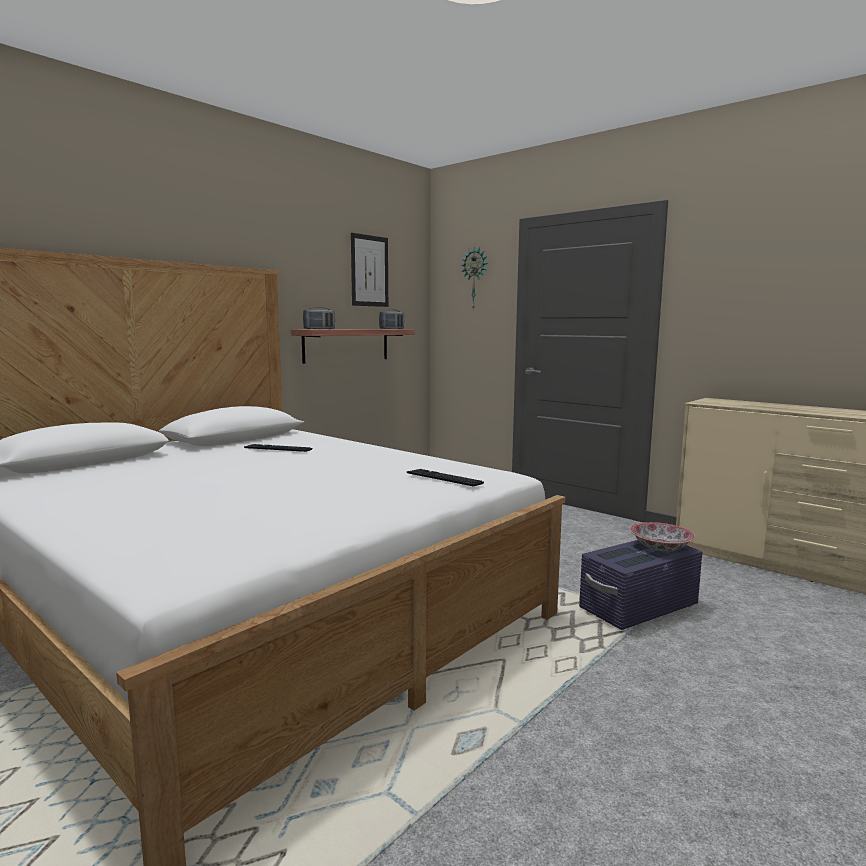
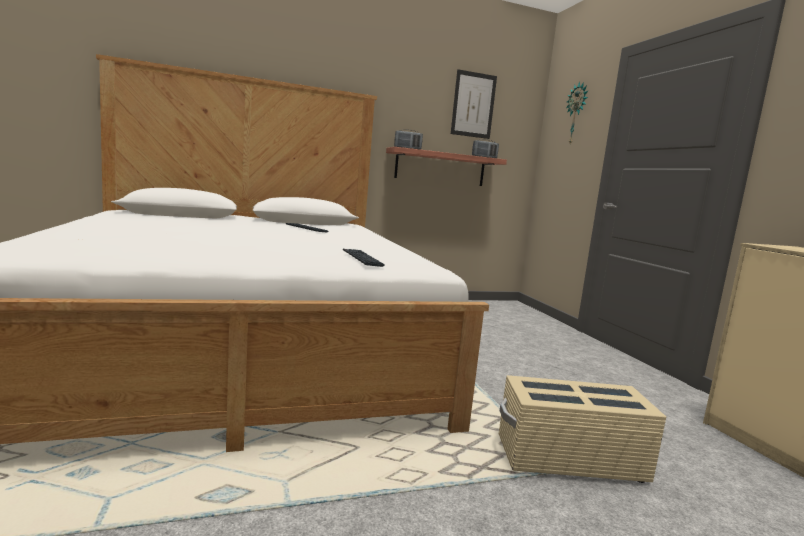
camera: 30 degrees right, 0 degrees up
(638, 608) = (569, 460): purple storage box -> beige storage box
(660, 547) = (612, 397): bowl -> none

